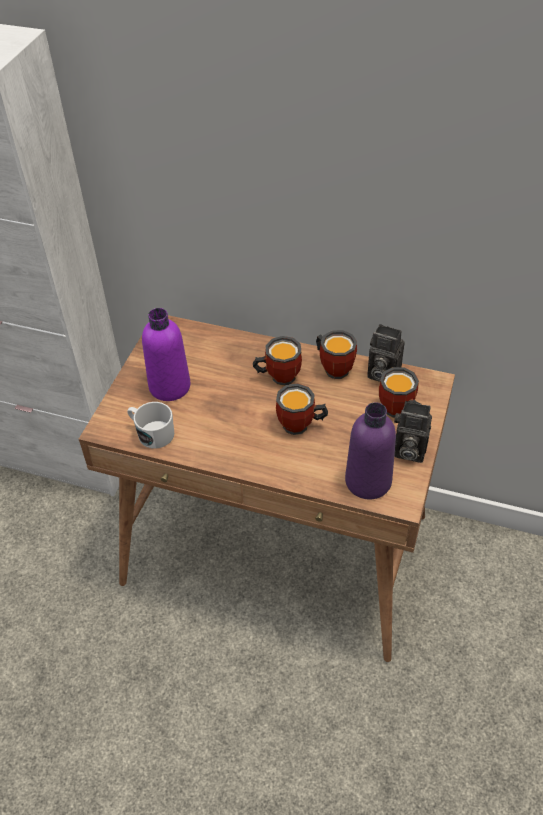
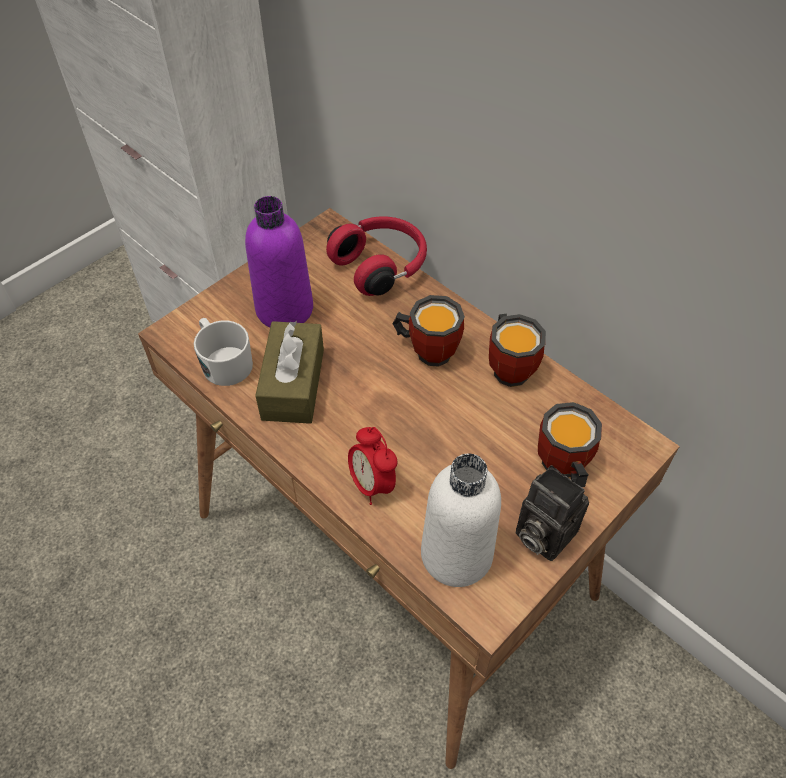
camera: 25 degrees right, 5 degrees up
(207, 428) = (293, 384): none -> brown tissue box
(215, 337) = (381, 265): none -> red headphones
(295, 464) = (372, 484): none -> alarm clock
(300, 427) = (413, 433): mug -> none
(368, 481) = (456, 554): purple bottle -> white bottle
(381, 374) = (570, 402): camera -> none

